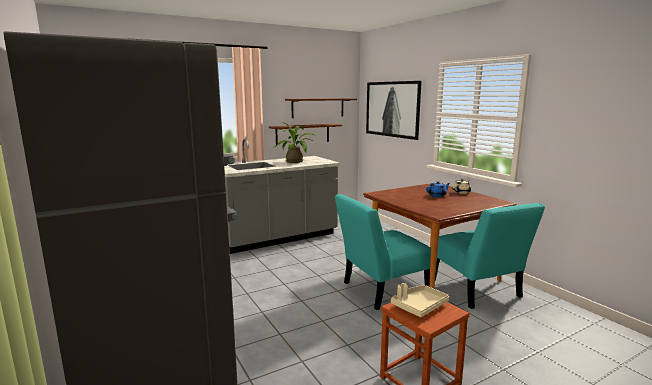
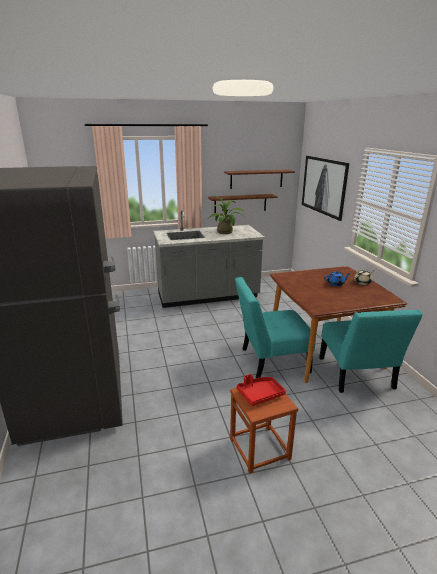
camera: 15 degrees right, 10 degrees up
(419, 306) = (260, 394): beige tray -> red tray

